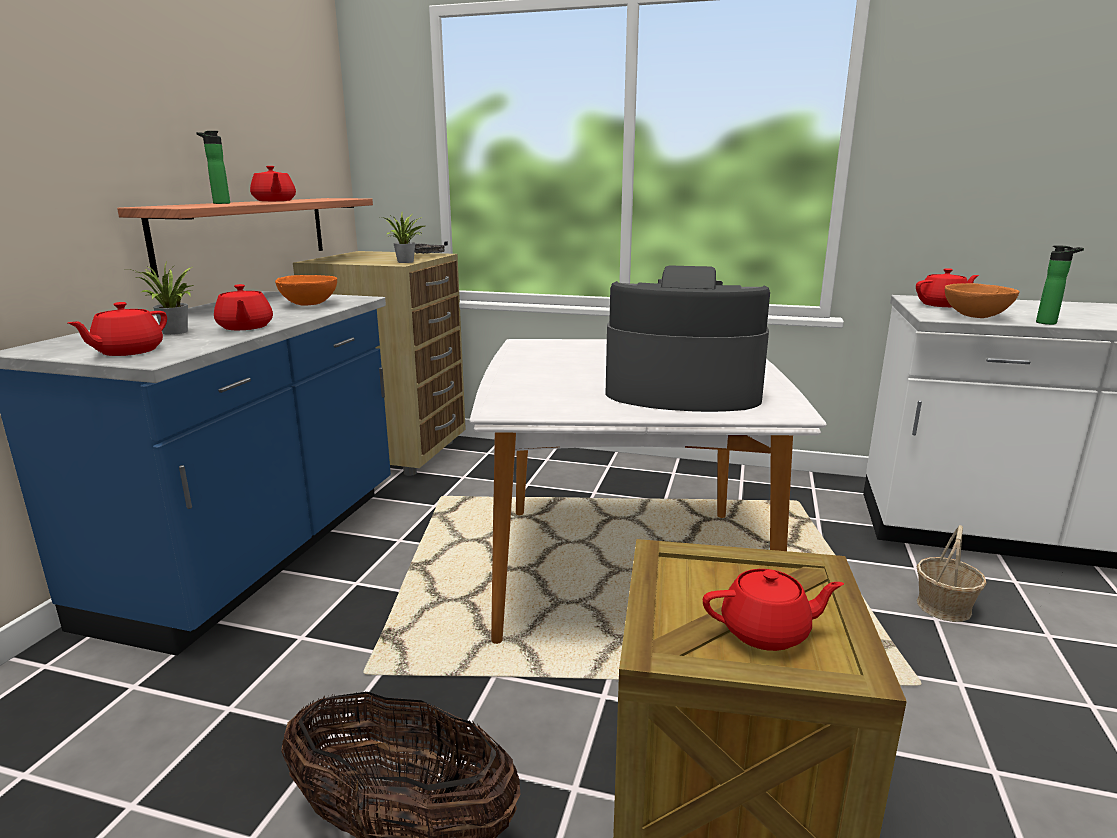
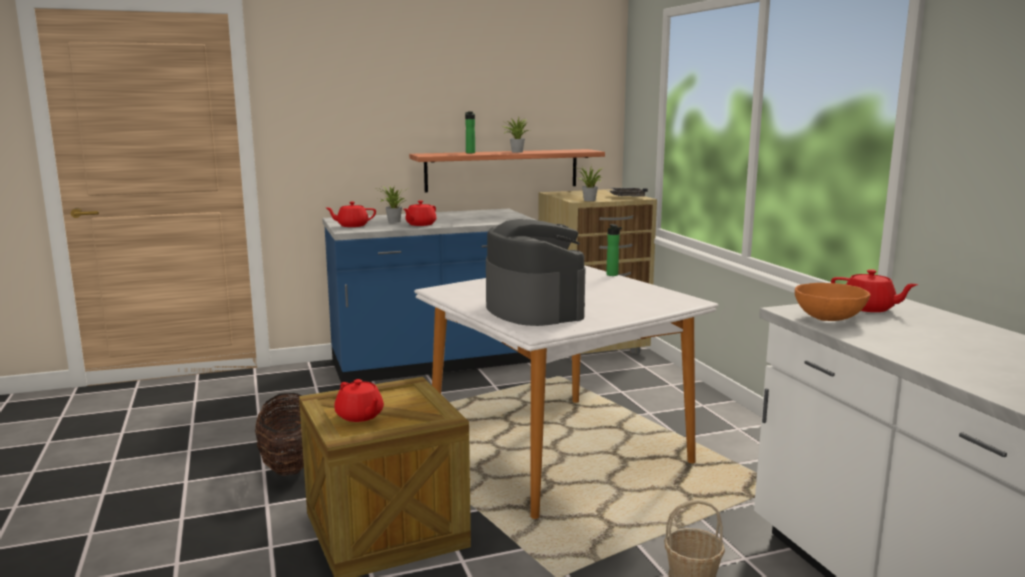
camera: 55 degrees right, 5 degrees down
(274, 201) = (515, 152): red teapot -> potted plant
(309, 304) = (489, 219): orange bowl -> none
(1049, 323) = (857, 338): bottle -> bottle (613, 275)

